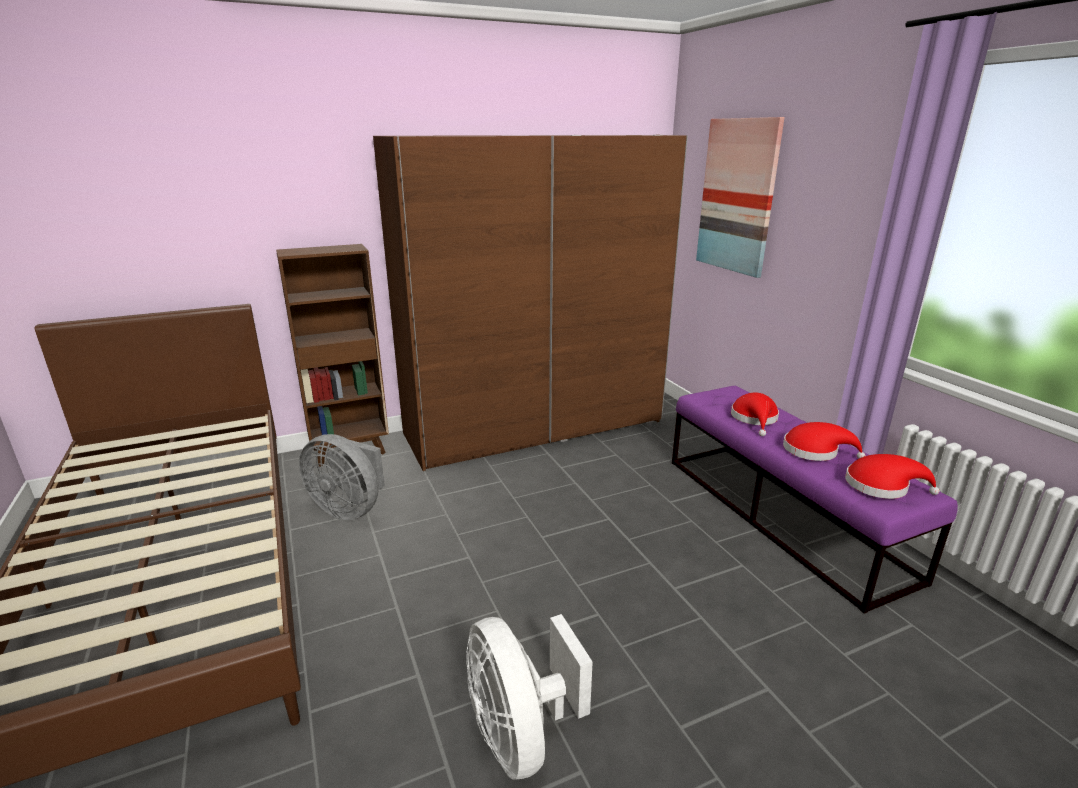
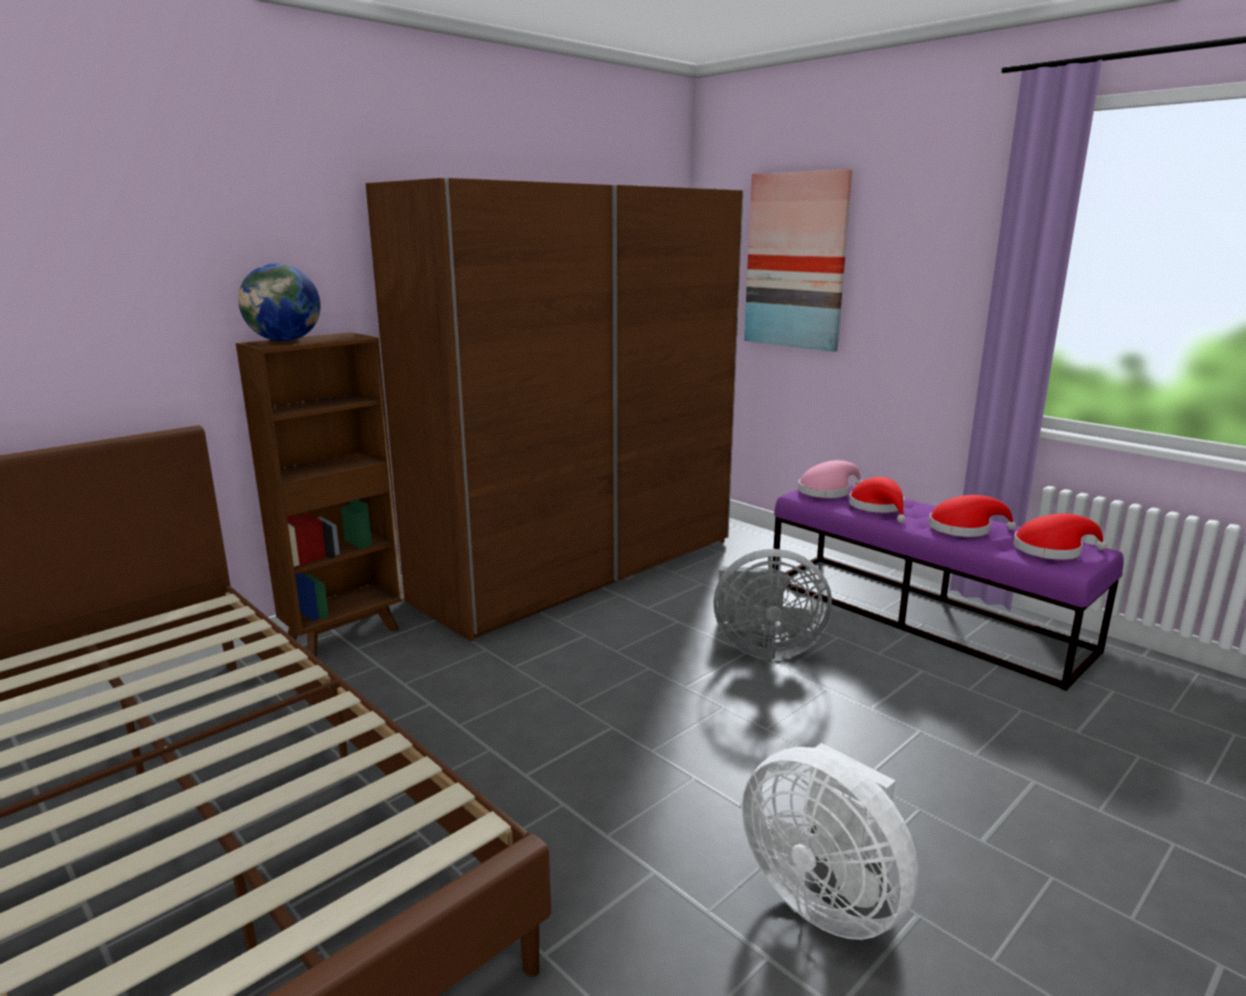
camera: 20 degrees left, 5 degrees down
(306, 250) = (285, 341): none -> globe
(349, 508) = (401, 704): grey fan -> grey fan (763, 648)
(723, 397) = (827, 491): none -> pink hat

